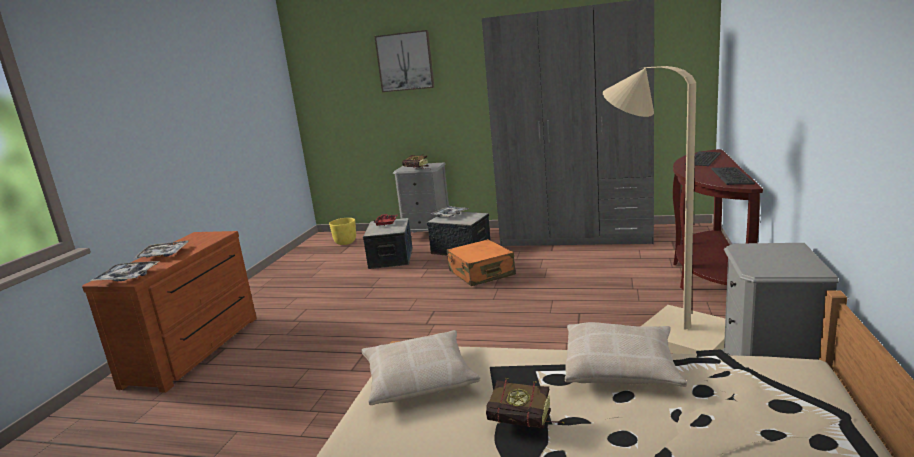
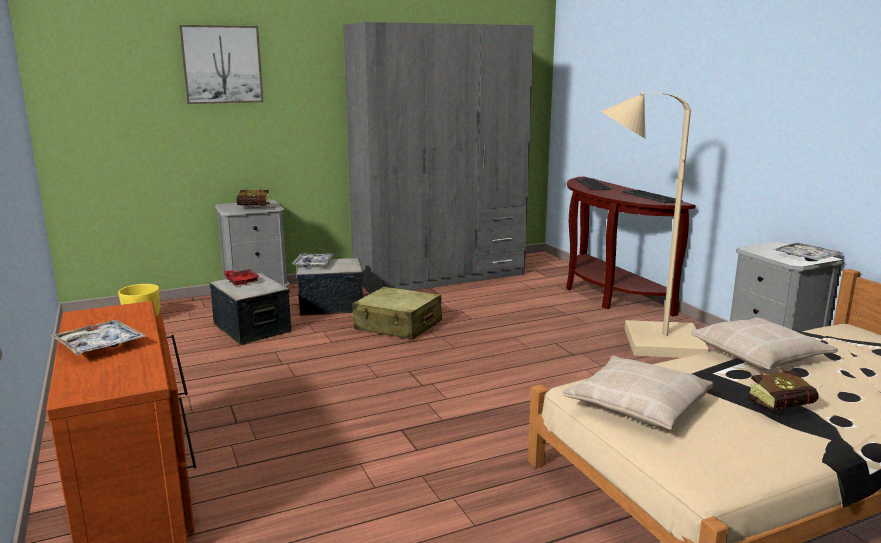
camera: 40 degrees left, 0 degrees up
(127, 277) = (118, 381): tray -> tray (806, 258)
(481, 273) = (398, 326): orange suitcase -> beige suitcase

